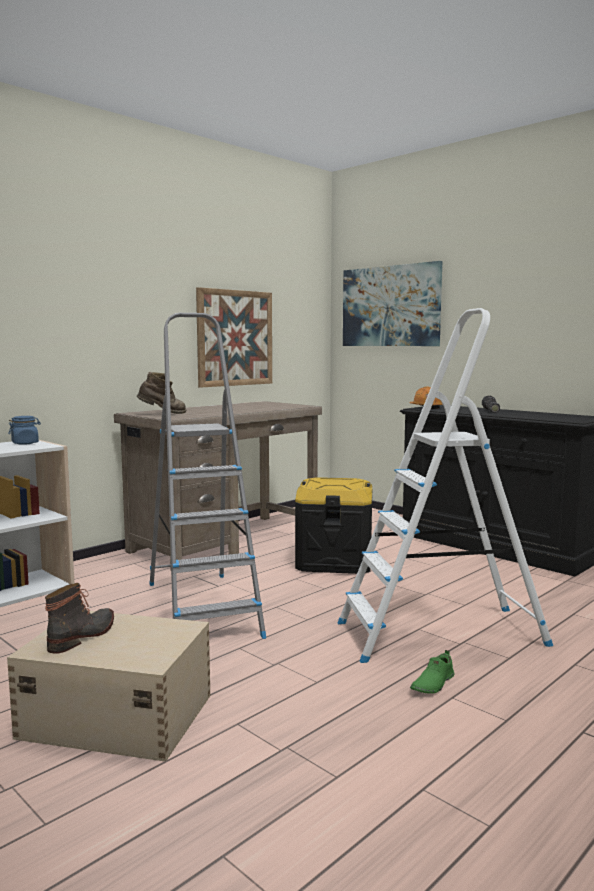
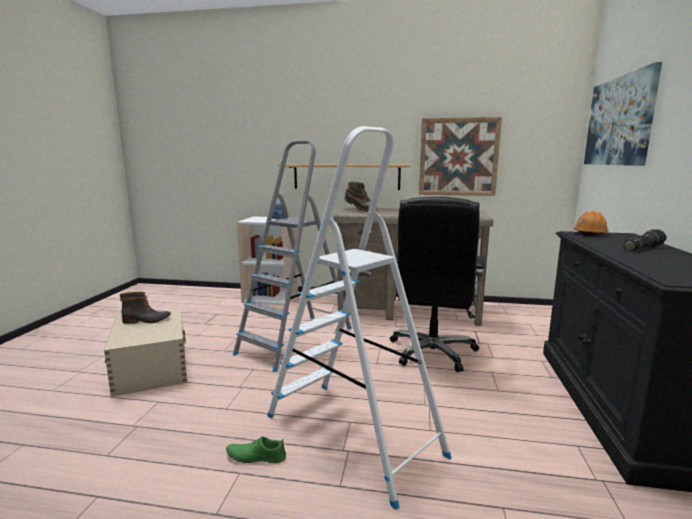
camera: 55 degrees right, 5 degrees up
(108, 366) = (346, 176): none -> shelf
(334, 561) = (432, 350): black storage box -> black office chair

